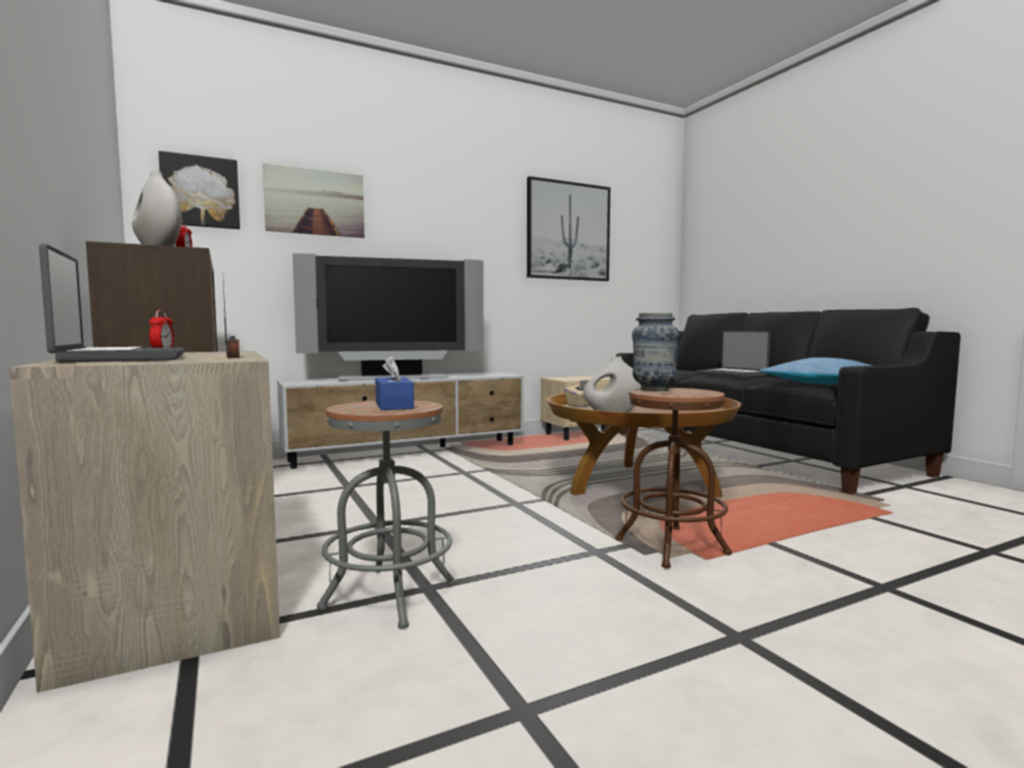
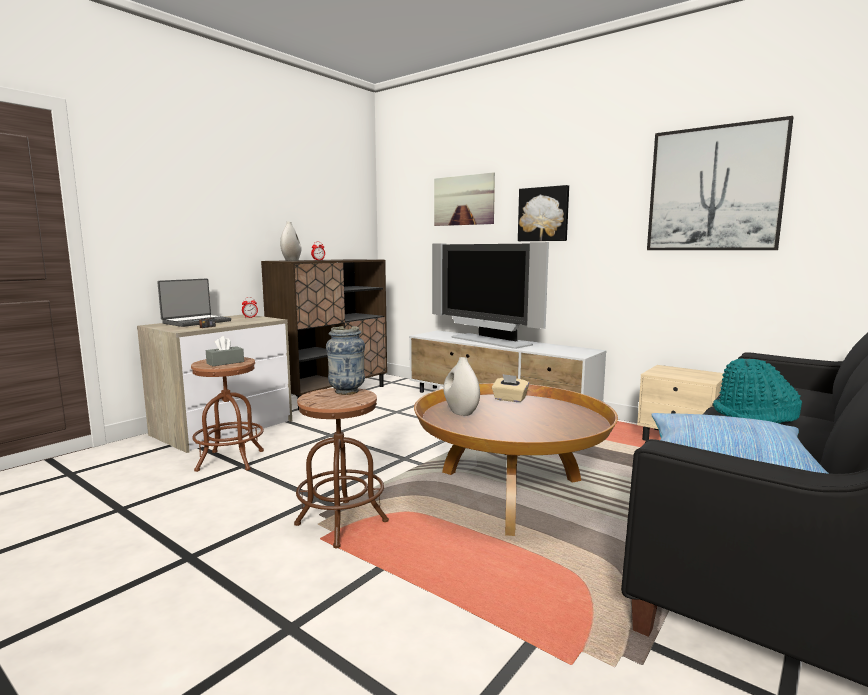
camera: 65 degrees right, 5 degrees up
(200, 192) = (406, 205): picture -> picture (543, 214)
(389, 596) = (230, 460): grey stool -> brown stool
(394, 405) = (225, 362): blue tissue box -> grey tissue box
(732, 374) = (754, 416): laptop -> turquoise hat

